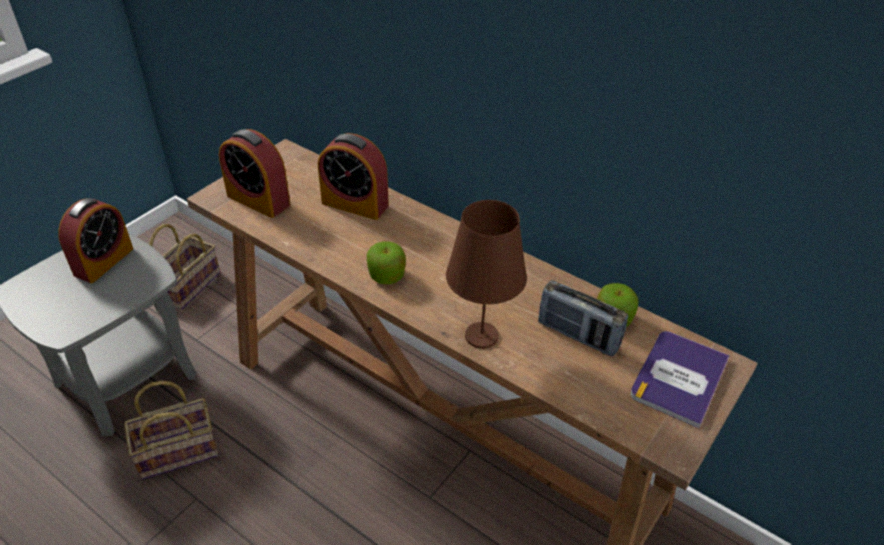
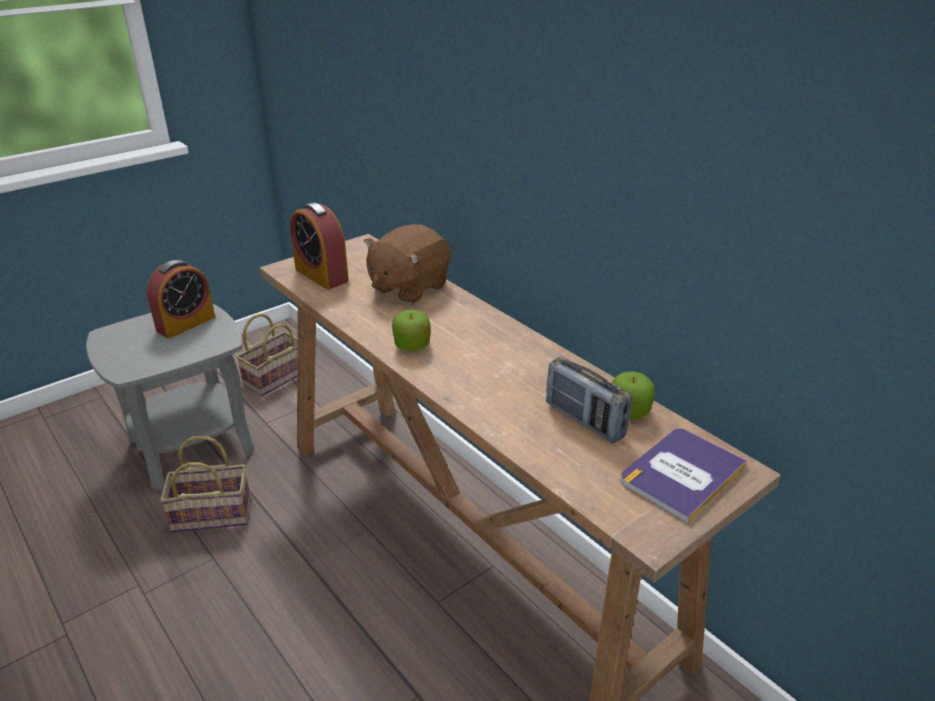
camera: 15 degrees right, 10 degrees down
(355, 204) = (408, 288): alarm clock -> brown plush toy
(481, 336) = (483, 406): brown table lamp -> none

